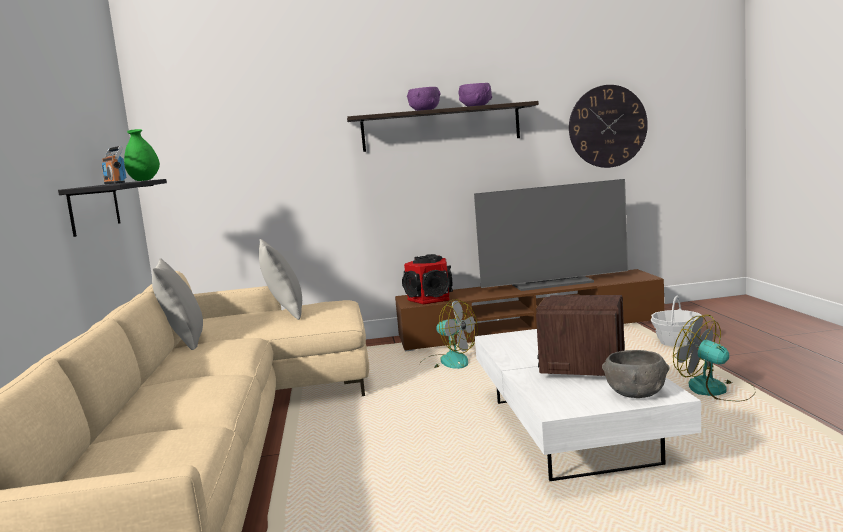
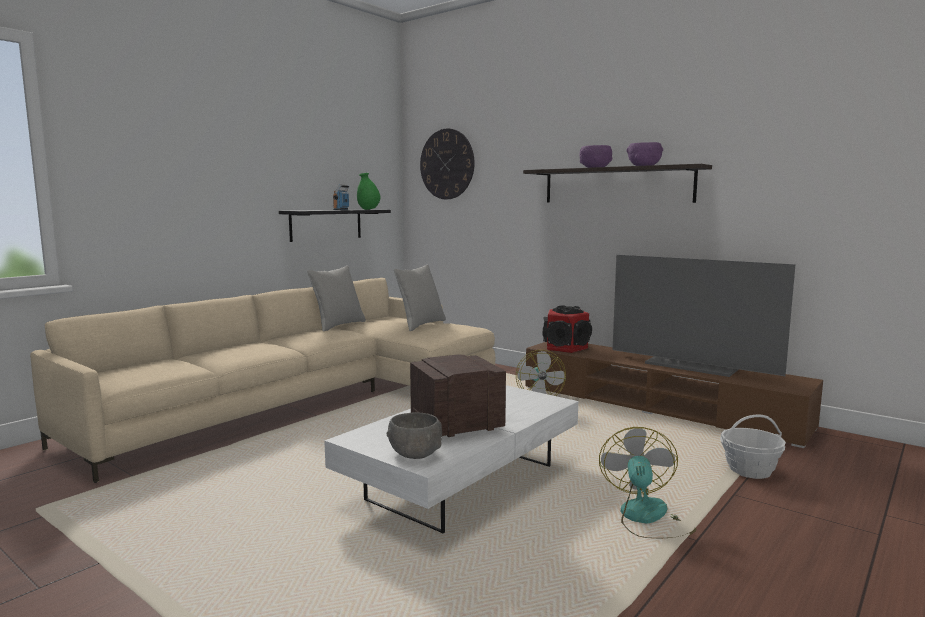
camera: 45 degrees right, 0 degrees up
(607, 126) = (809, 198): wall clock -> wall clock (447, 164)

